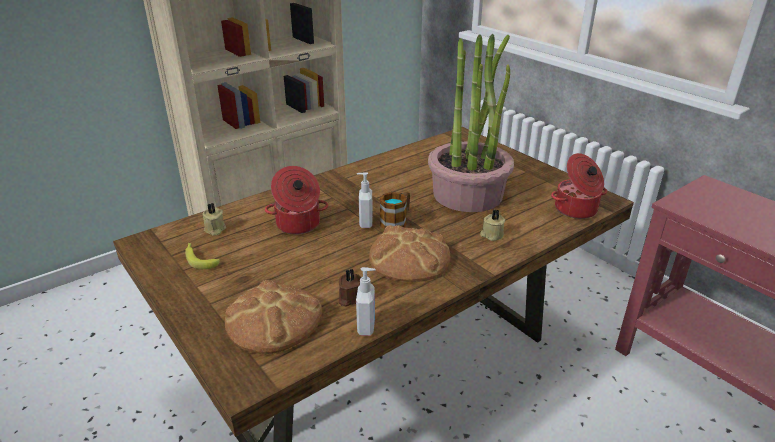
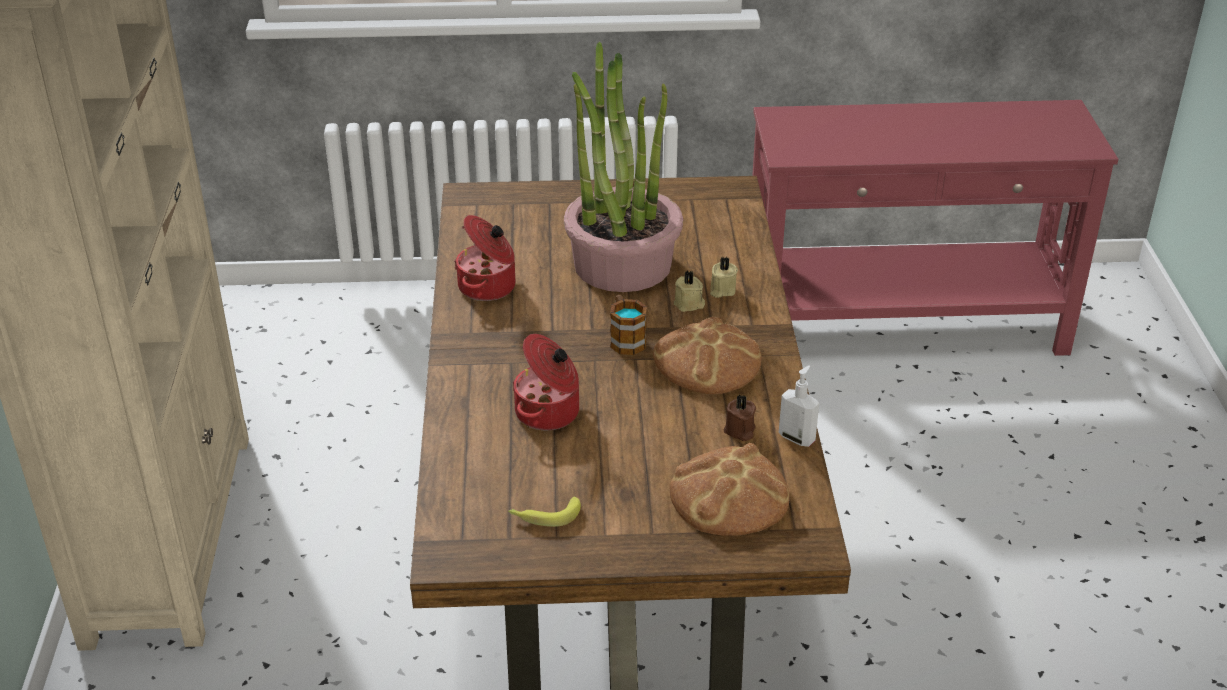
camera: 55 degrees left, 5 degrees up
(214, 229) = (484, 484): beige candle -> beige candle (689, 304)
(365, 223) = (602, 362): soap dispenser -> none
(576, 210) = (733, 215): cooking pot -> cooking pot (488, 287)

